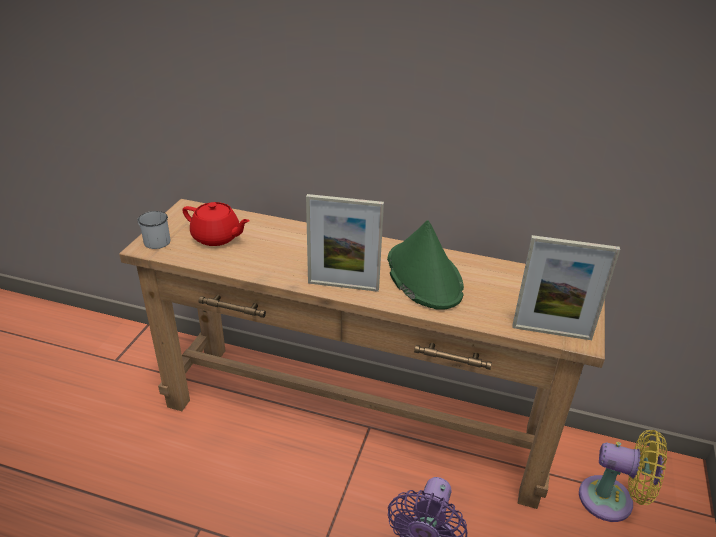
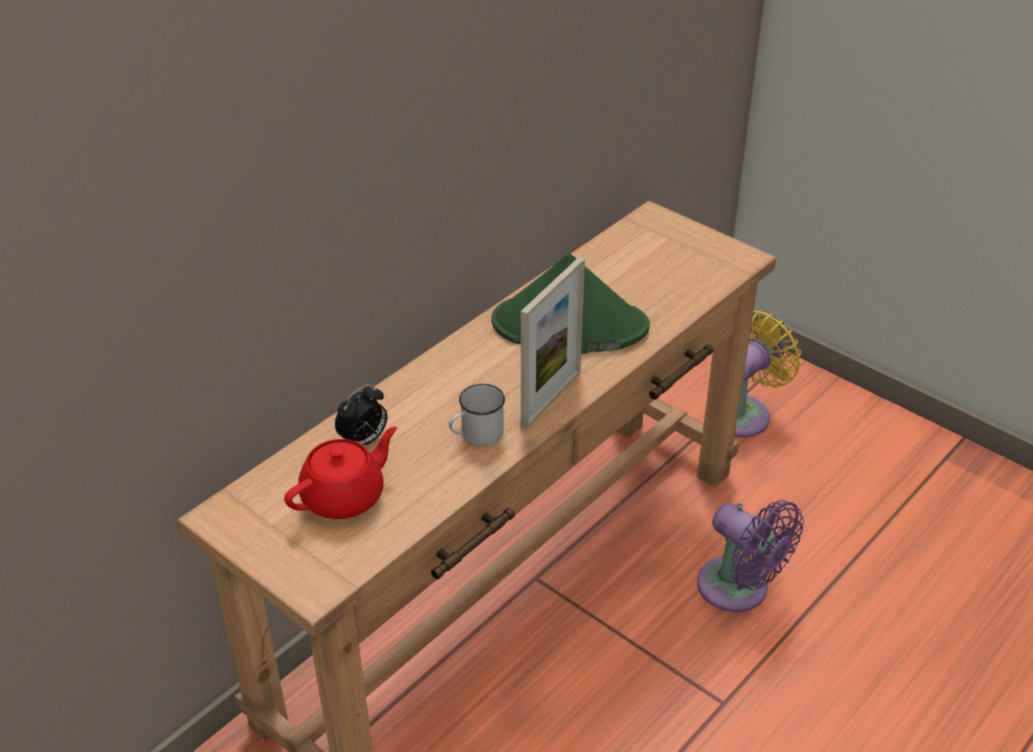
camera: 65 degrees left, 5 degrees up
(154, 240) = (303, 574): white mug -> white mug (476, 435)
(265, 231) = (364, 440): none -> alarm clock
(551, 332) = (722, 272): picture frame -> none

